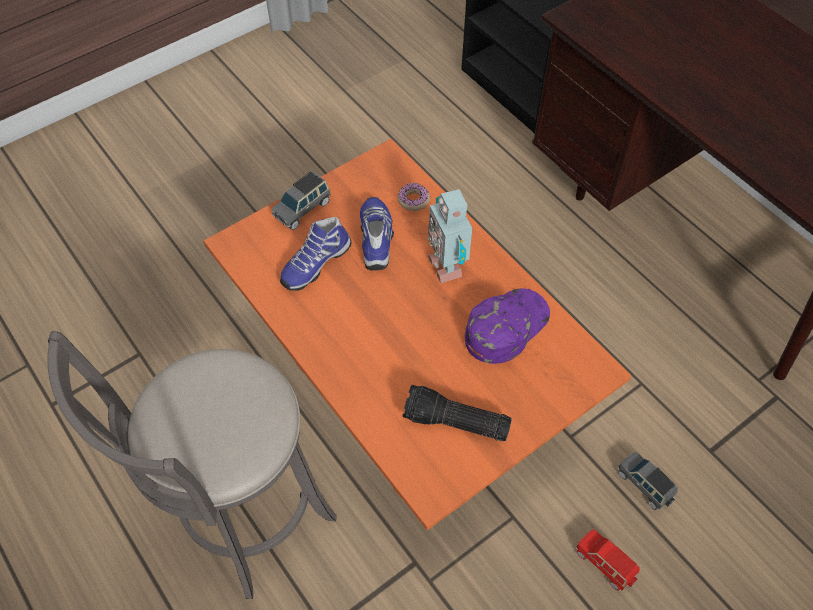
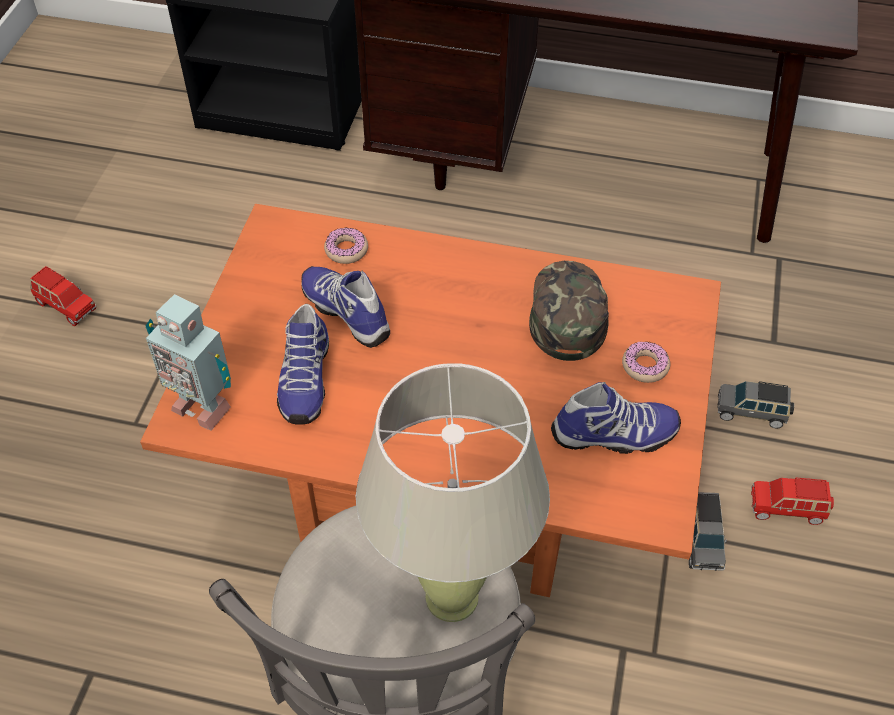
camera: 40 degrees left, 5 degrees down
(236, 439) = (452, 596): none -> beige table lamp
(297, 140) = (66, 306): none -> red toy car
(303, 209) = (230, 333): grey toy car -> grey toy car (702, 540)
(447, 265) = (449, 291): toy robot -> toy robot (202, 405)
(454, 423) = (614, 436): flashlight -> shoe
(505, 326) = (566, 312): purple cap -> green cap
(519, 394) = (645, 366): none -> donut

